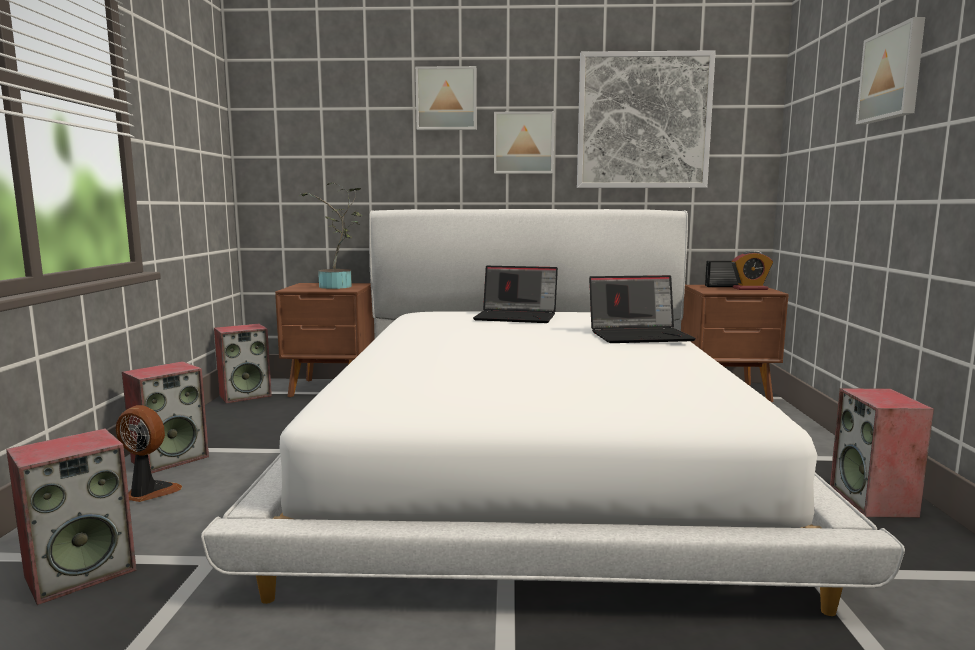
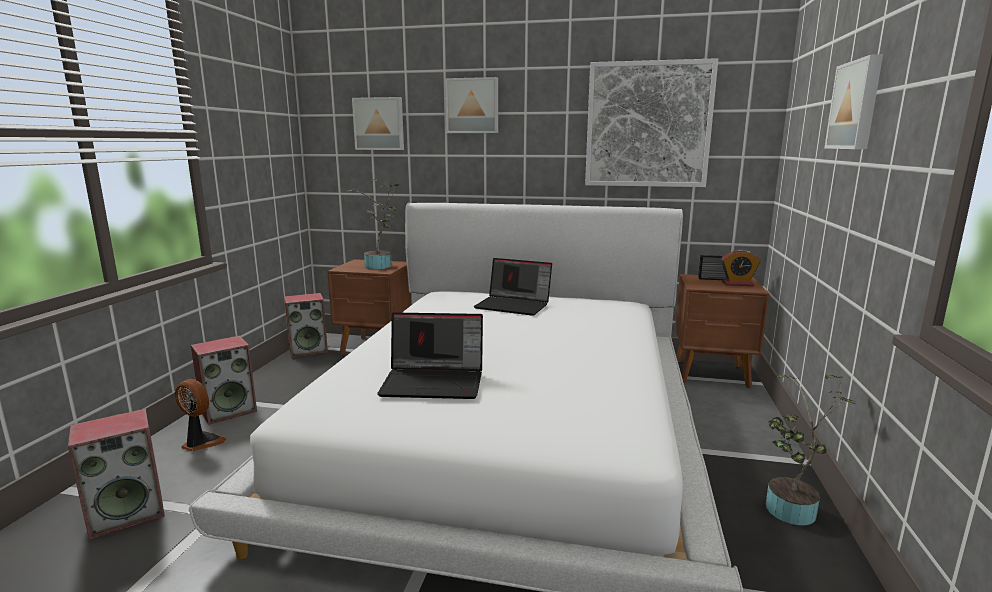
camera: 10 degrees right, 5 degrees up
(523, 143) = (538, 144): picture -> picture (379, 124)
(640, 335) = (603, 337): laptop -> laptop (435, 382)
(874, 502) = (788, 513): speaker -> potted plant

